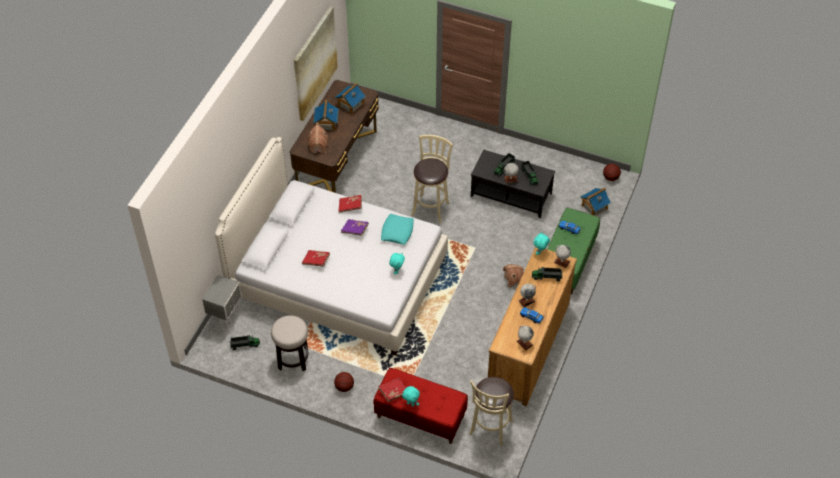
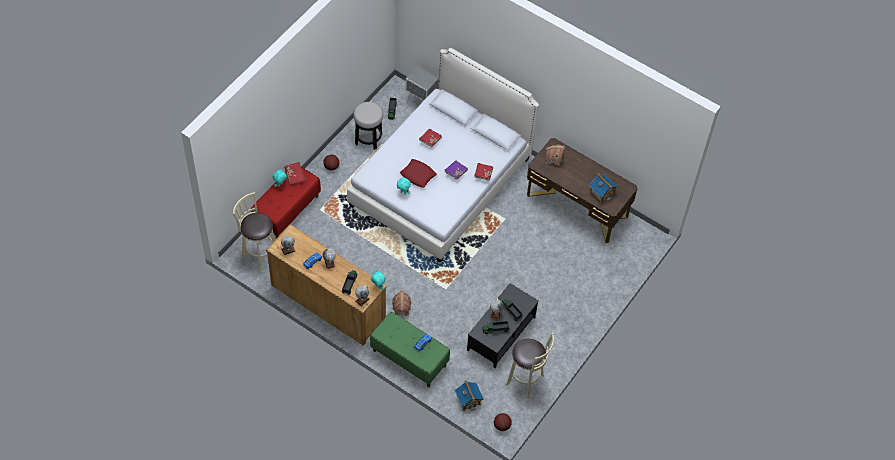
camera: 100 degrees right, 5 degrees up
(314, 63) = (620, 140): picture -> none
(326, 123) = (581, 169): toy house -> none
(369, 262) = (418, 175): none -> red pillow
(397, 231) = (446, 201): turquoise pillow -> none
(431, 207) = (502, 266): beige stool -> beige stool (526, 381)

